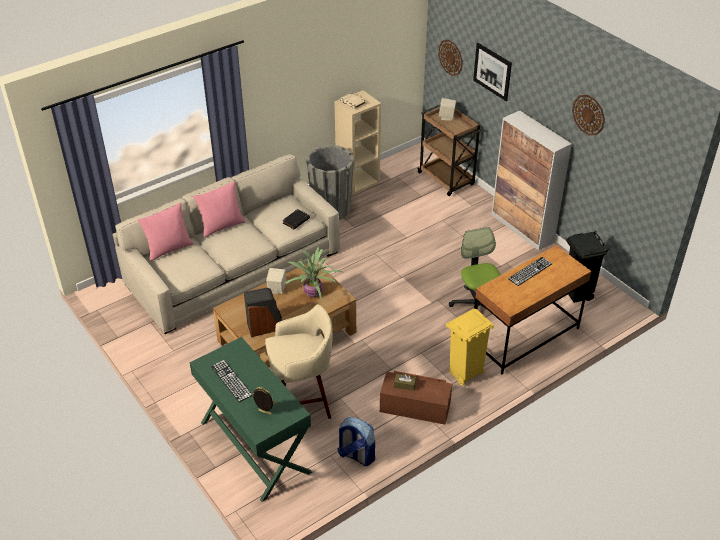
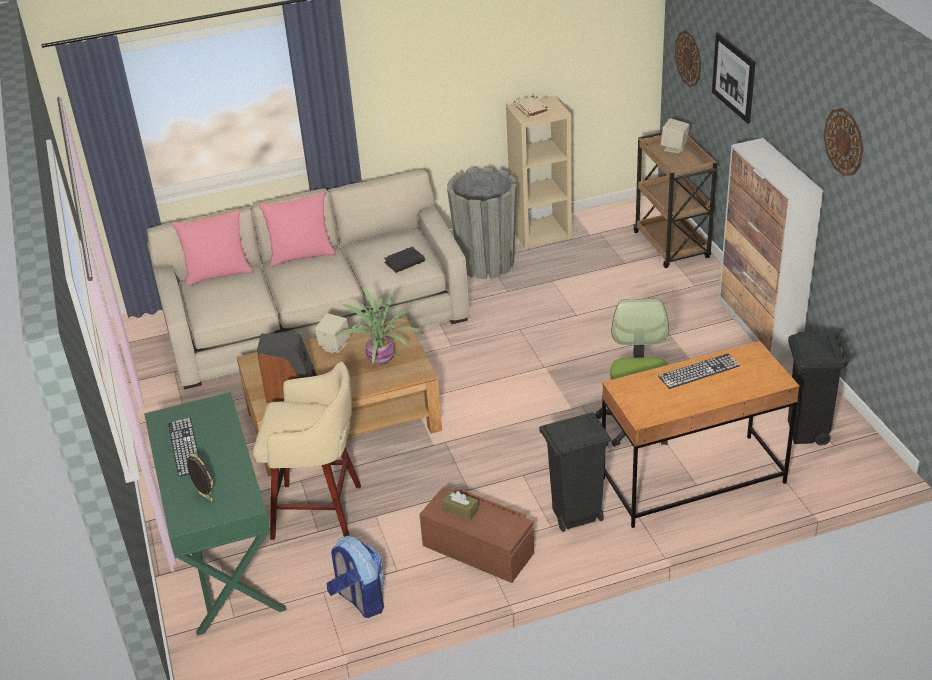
camera: 20 degrees right, 5 degrees down
(465, 374) = (575, 517): yellow trash can -> black trash can

